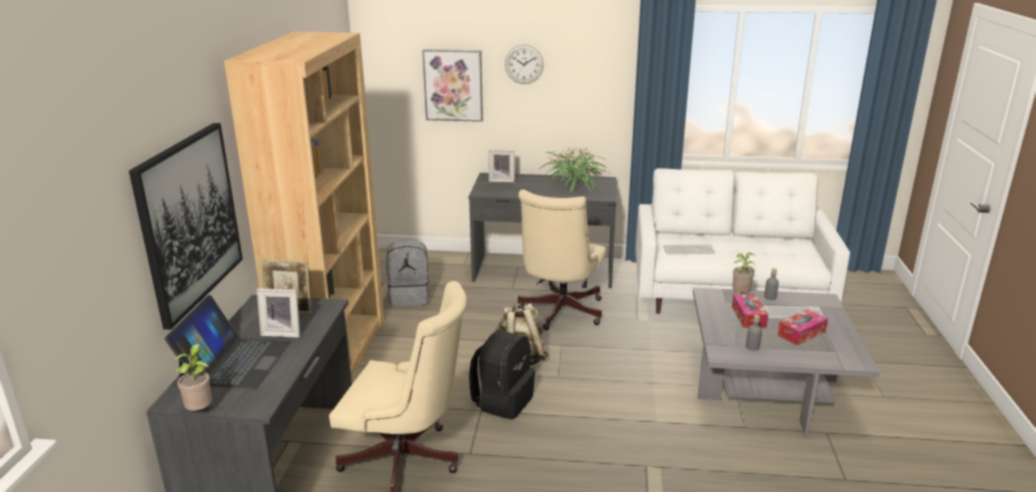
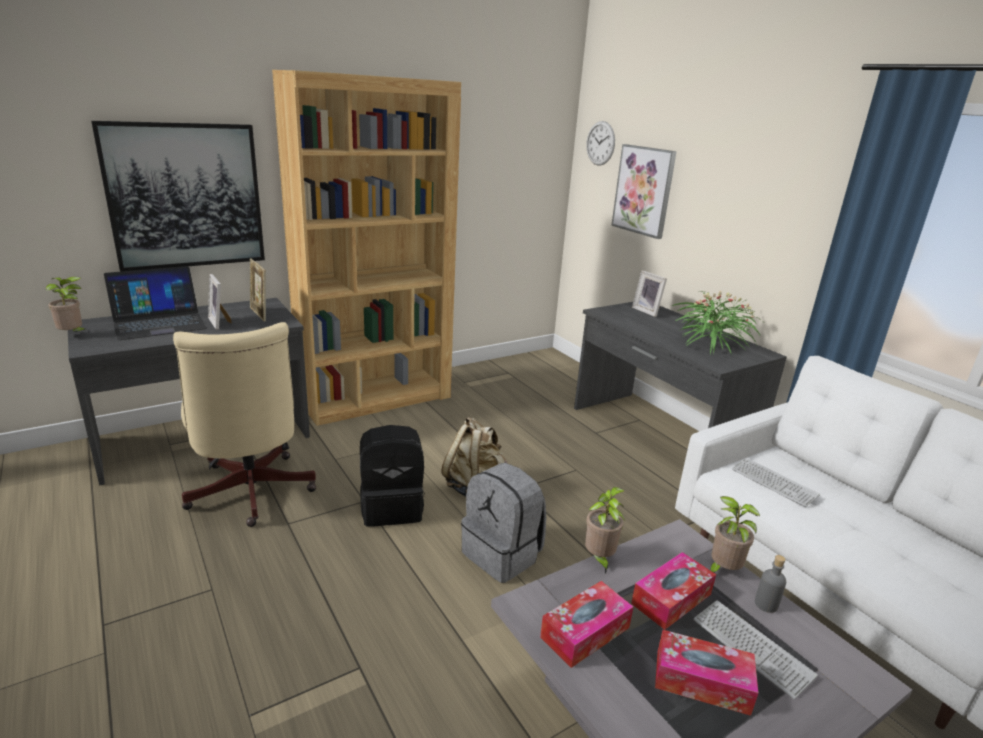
camera: 50 degrees right, 0 degrees up
(410, 297) = (504, 392): grey backpack -> grey backpack (503, 554)
(524, 64) = (715, 175): wall clock -> wall clock (600, 143)
(559, 313) = (594, 477): beige office chair -> none
(704, 322) = (599, 559): none -> potted plant
(752, 347) = (585, 632): grey bottle -> tissue box

